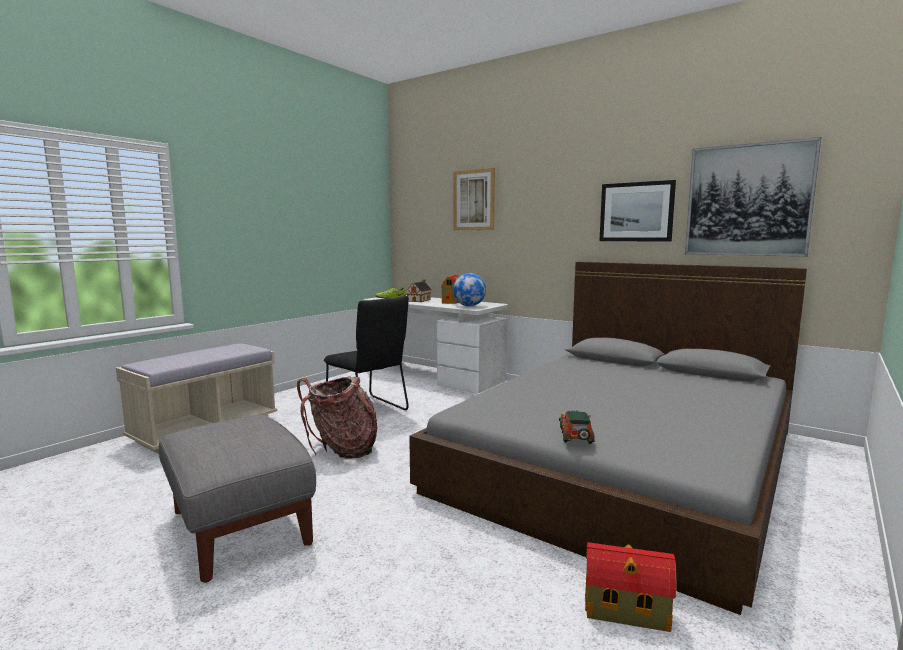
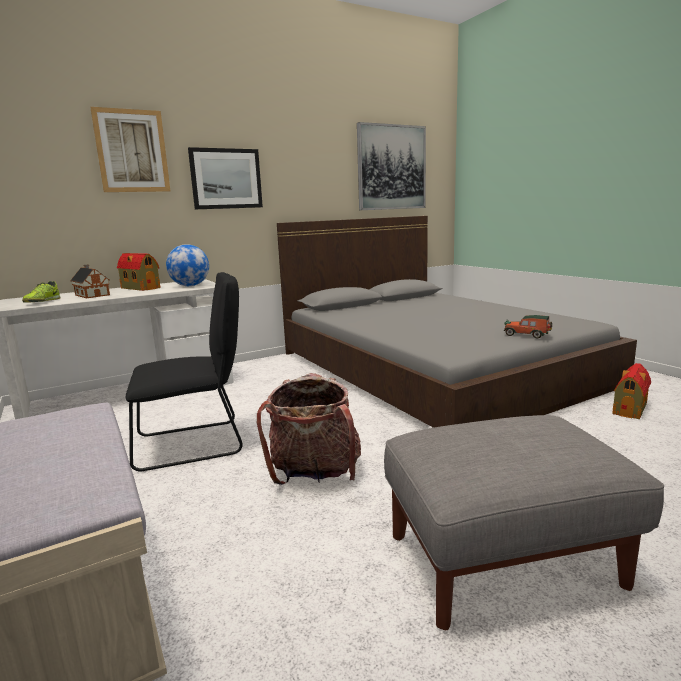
camera: 65 degrees left, 5 degrees up
(636, 212) = (321, 174): picture -> picture (226, 179)

